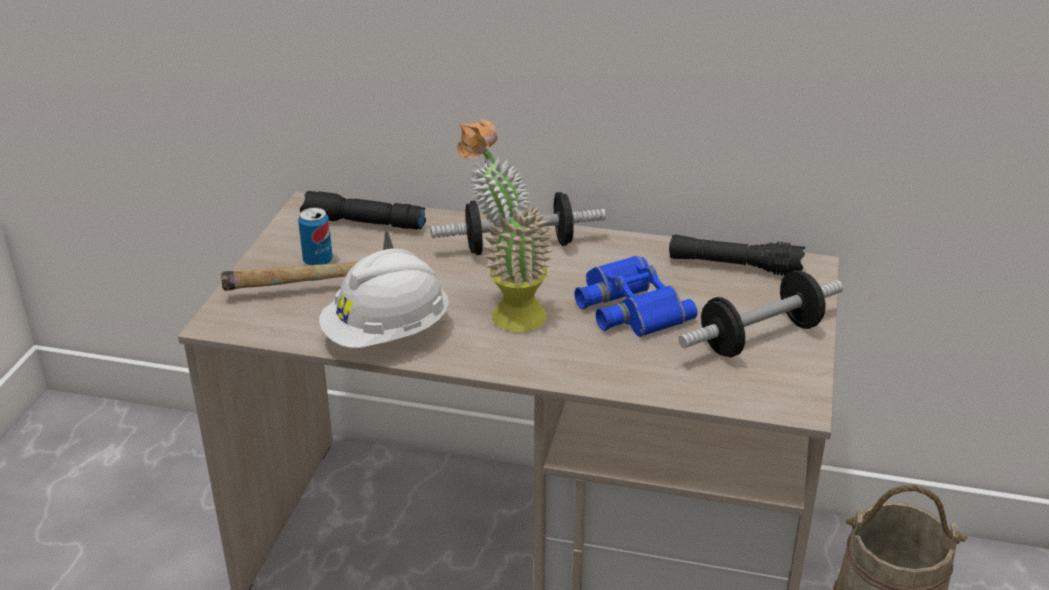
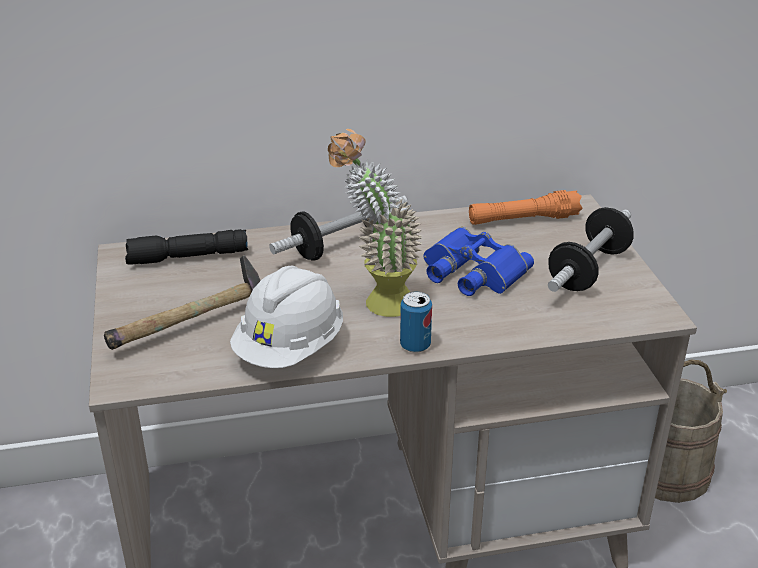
camera: 25 degrees left, 0 degrees up
(318, 261) = (172, 301): can -> can (415, 345)
(734, 266) = (523, 219): black flashlight -> orange flashlight

